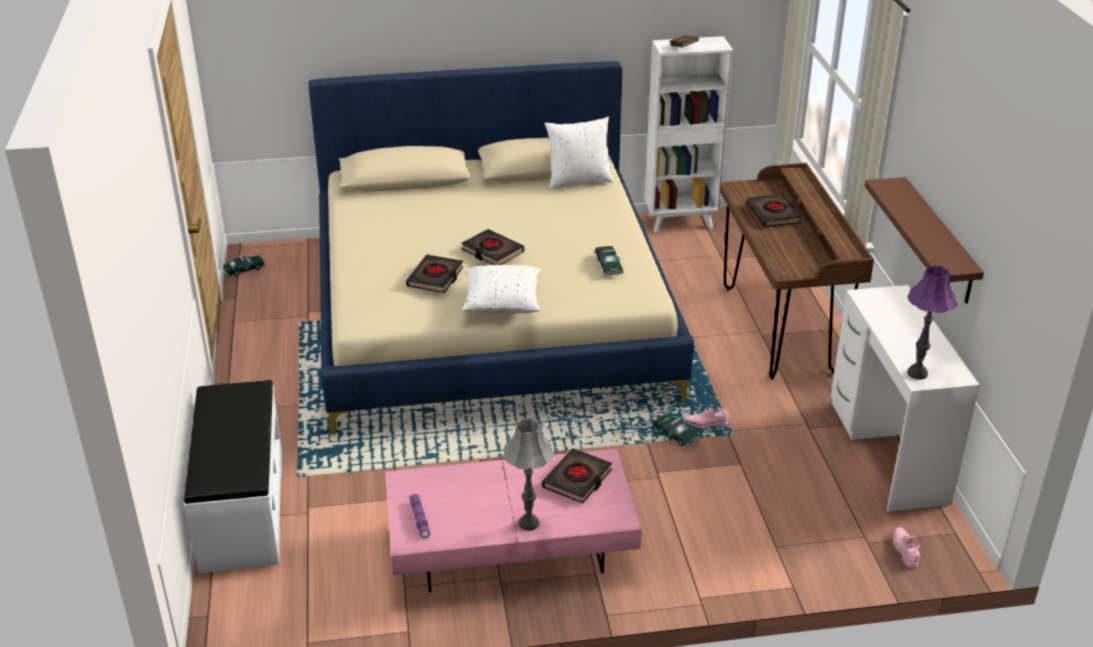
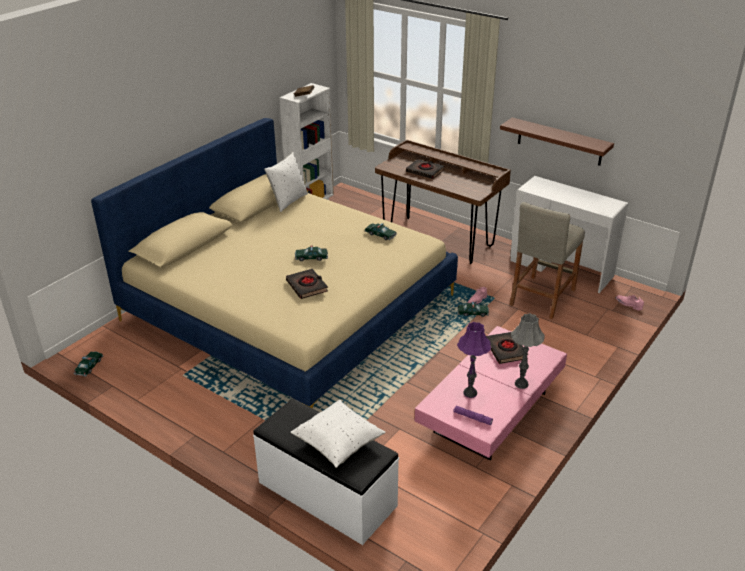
camera: 45 degrees left, 0 degrees up
(492, 251) = (311, 257): black book -> toy car
(502, 303) = (363, 281): white pillow -> white pillow (338, 443)
(796, 469) = (542, 297): none -> beige stool
(917, 373) = (602, 210): purple table lamp -> purple table lamp (470, 393)

